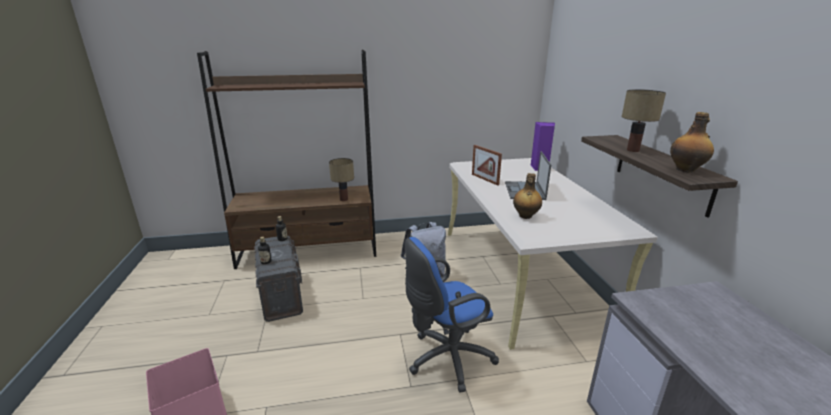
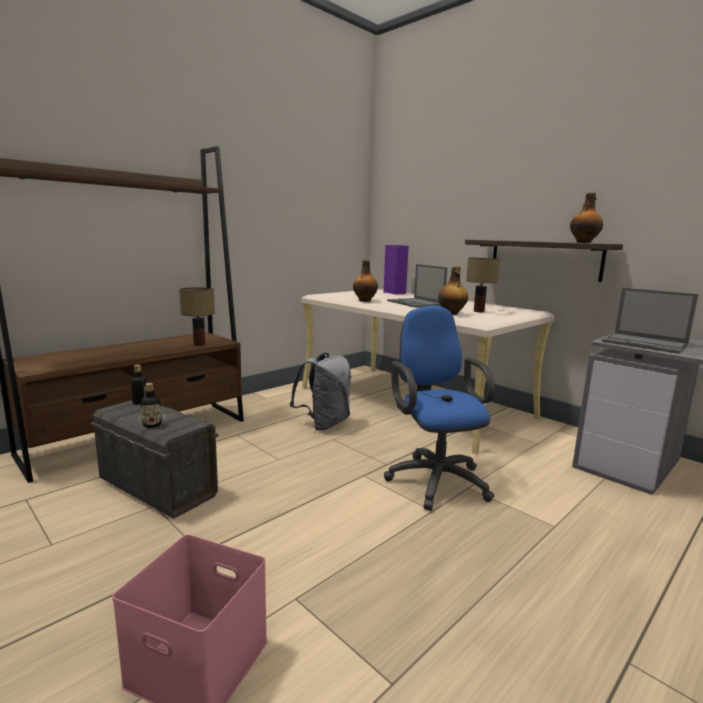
camera: 35 degrees left, 10 degrees down
(446, 359) = (435, 479): blue office chair -> blue office chair turned 135 degrees clockwise
(485, 179) = (365, 301): picture frame -> bottle
(632, 150) = (522, 240): table lamp -> table lamp (478, 311)
(674, 317) = (645, 343): none -> laptop

